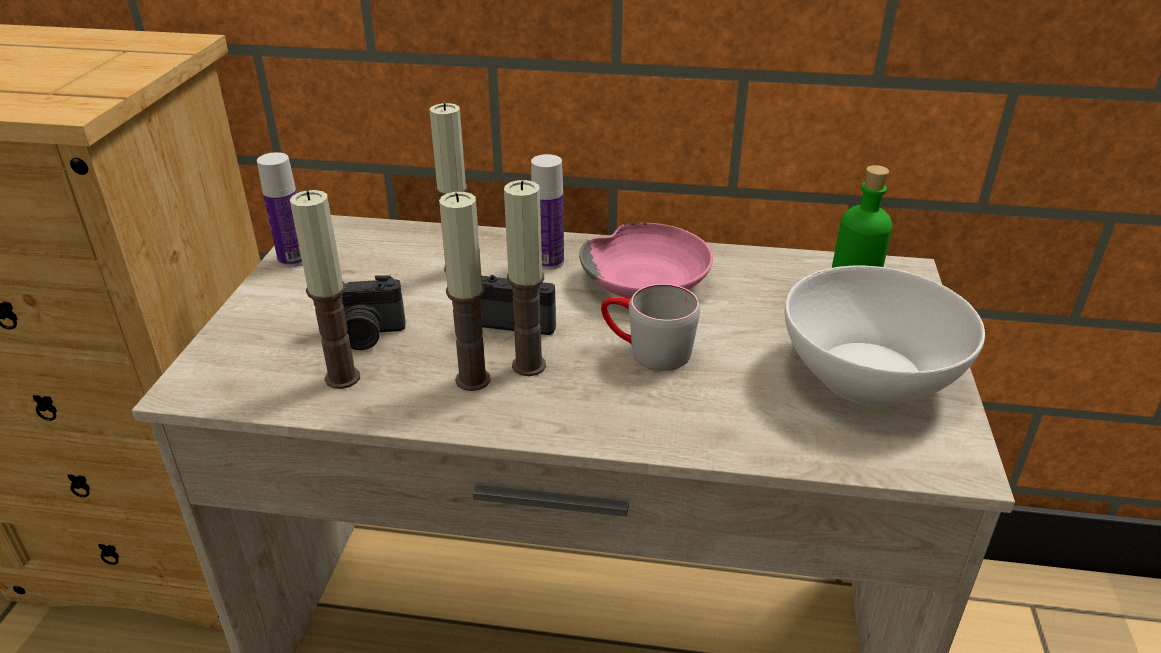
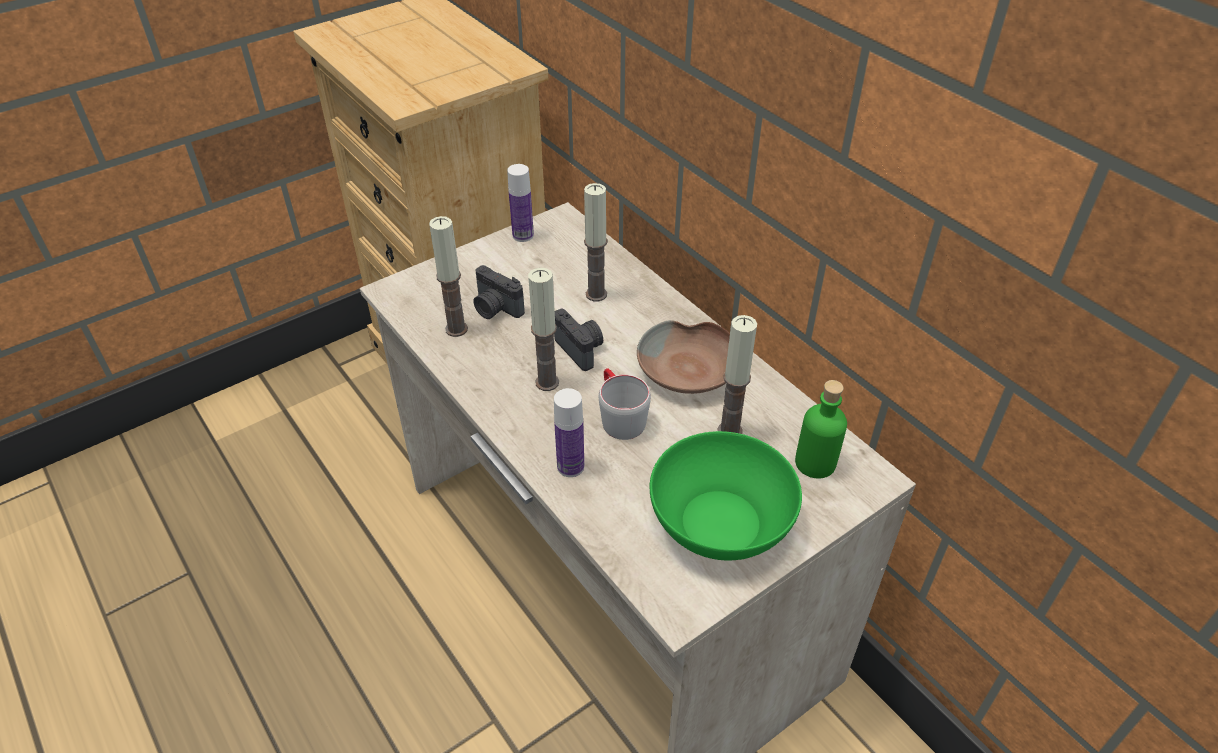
camera: 45 degrees right, 10 degrees up
(473, 380) = (510, 372): candle -> candle (729, 431)
(548, 262) = (651, 320): bottle -> bottle (570, 466)
(647, 280) = (690, 370): pink bowl -> brown bowl
(868, 374) = (720, 522): white bowl -> green bowl

